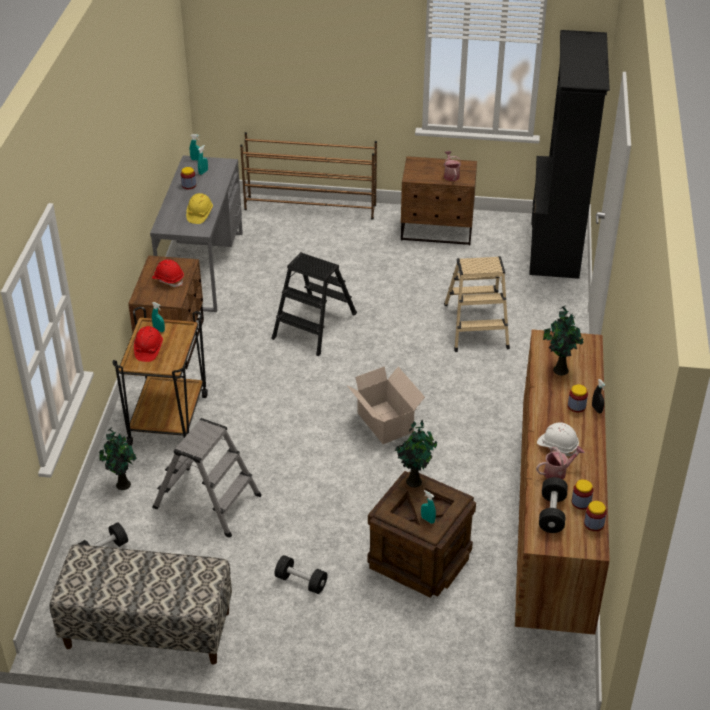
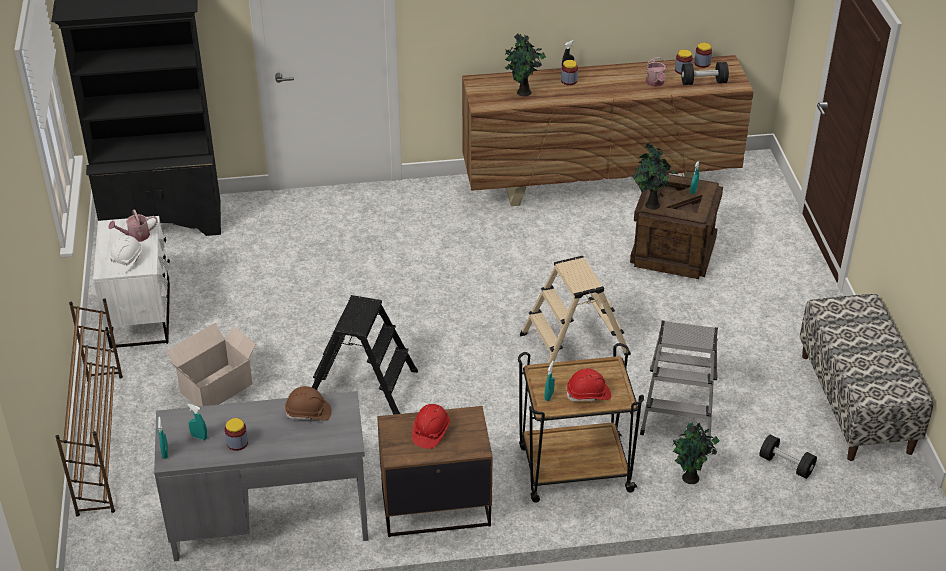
camera: 105 degrees left, 0 degrees up
(199, 214) = (308, 413): yellow hard hat -> brown hard hat
(301, 582) = (741, 317): black dumbbell -> none
(385, 424) = (508, 301): cardboard box -> cardboard box (218, 387)
(437, 230) = (141, 315): brown nightstand -> white nightstand
(476, 325) = (325, 261): beige step ladder -> beige step ladder (574, 344)
(557, 446) = (624, 86): white hard hat -> white hard hat (126, 260)
(558, 472) = (655, 83): watering can -> watering can turned 150 degrees counterclockwise

